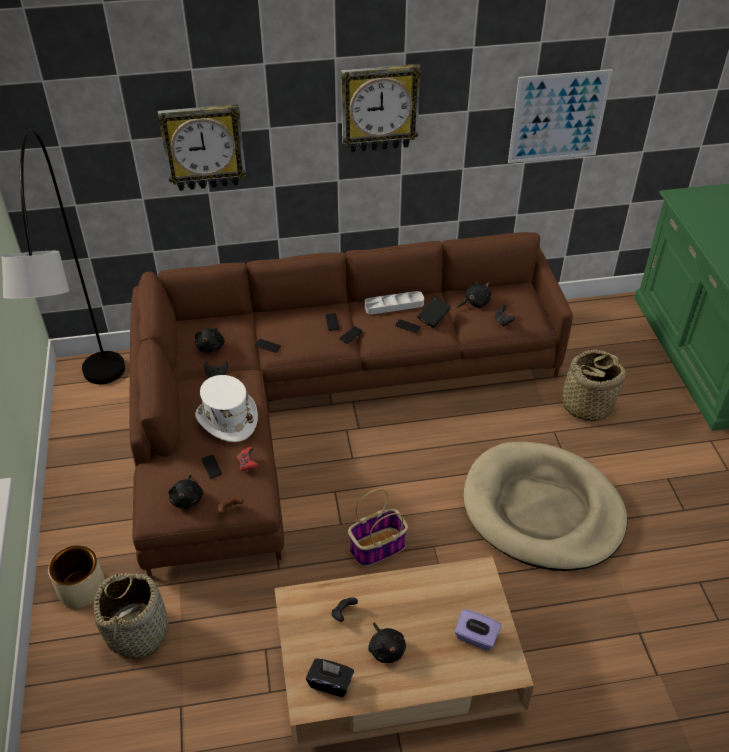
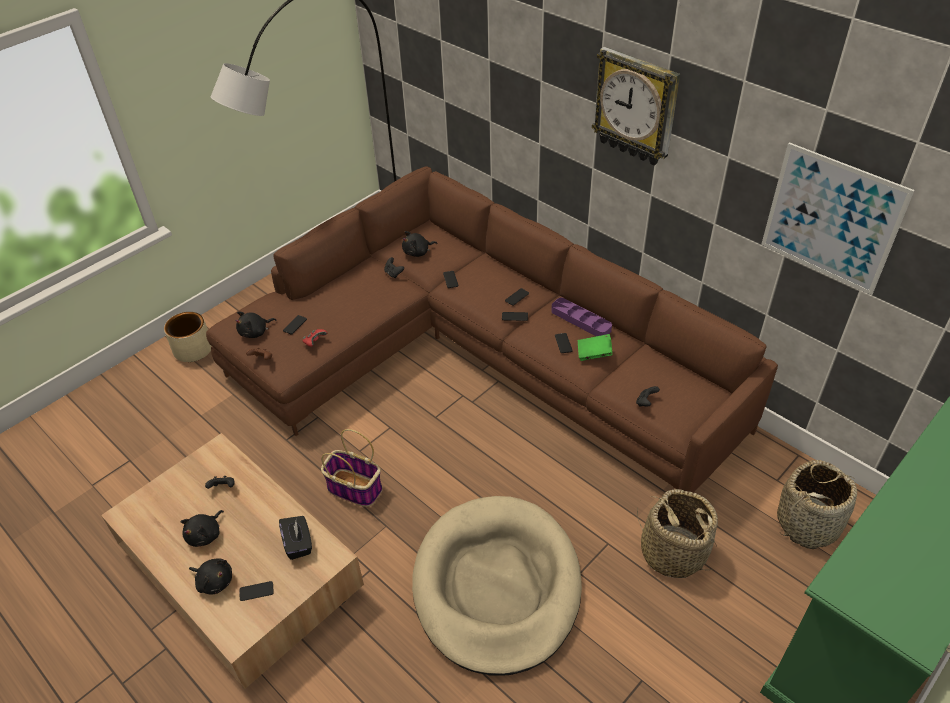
camera: 55 degrees right, 0 degrees up
(138, 631) = (177, 399): basket -> basket (808, 523)
(203, 147) = (488, 73): wall clock -> none
(227, 419) = (349, 304): white hat -> none
(330, 683) = (152, 517): black tissue box -> black tissue box (298, 544)
(394, 305) = (581, 320): grey tray -> purple tray
(433, 318) = (594, 353): black book -> green book
(475, 302) = (650, 370): black plush toy -> black plush toy (214, 581)
(476, 637) = (256, 591): purple tissue box -> phone

